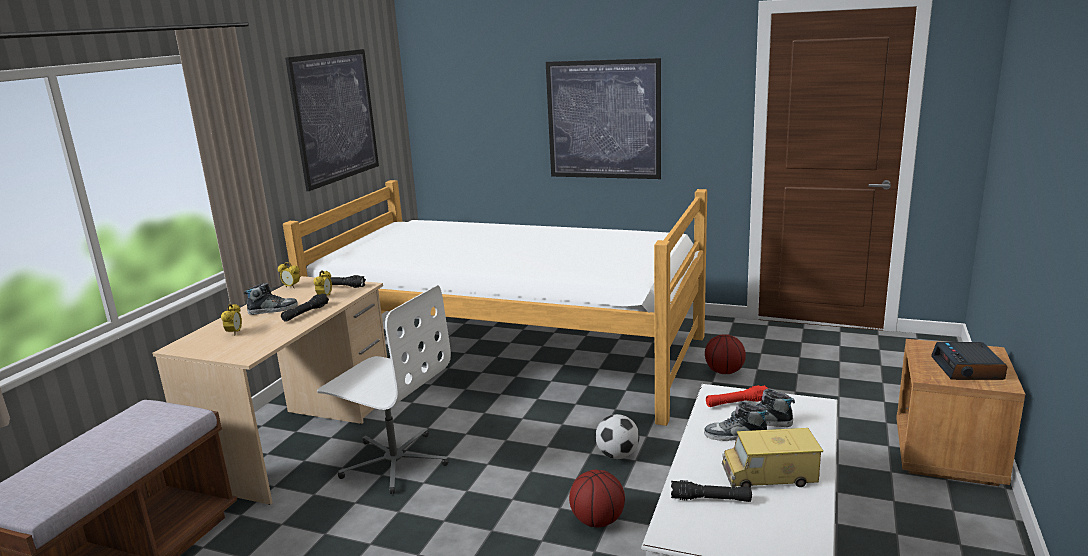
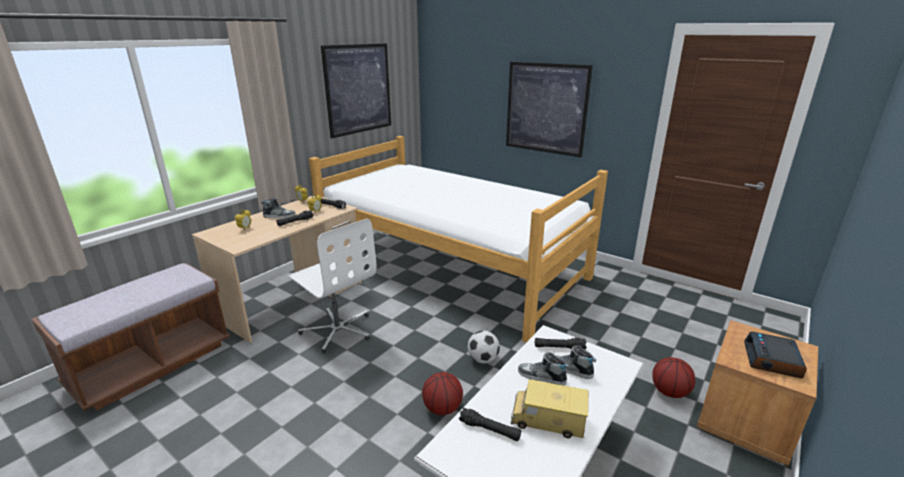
camera: 15 degrees right, 5 degrees up
(724, 372) = (594, 310): basketball -> basketball (670, 392)
(736, 403) = (559, 348): red flashlight -> black flashlight

